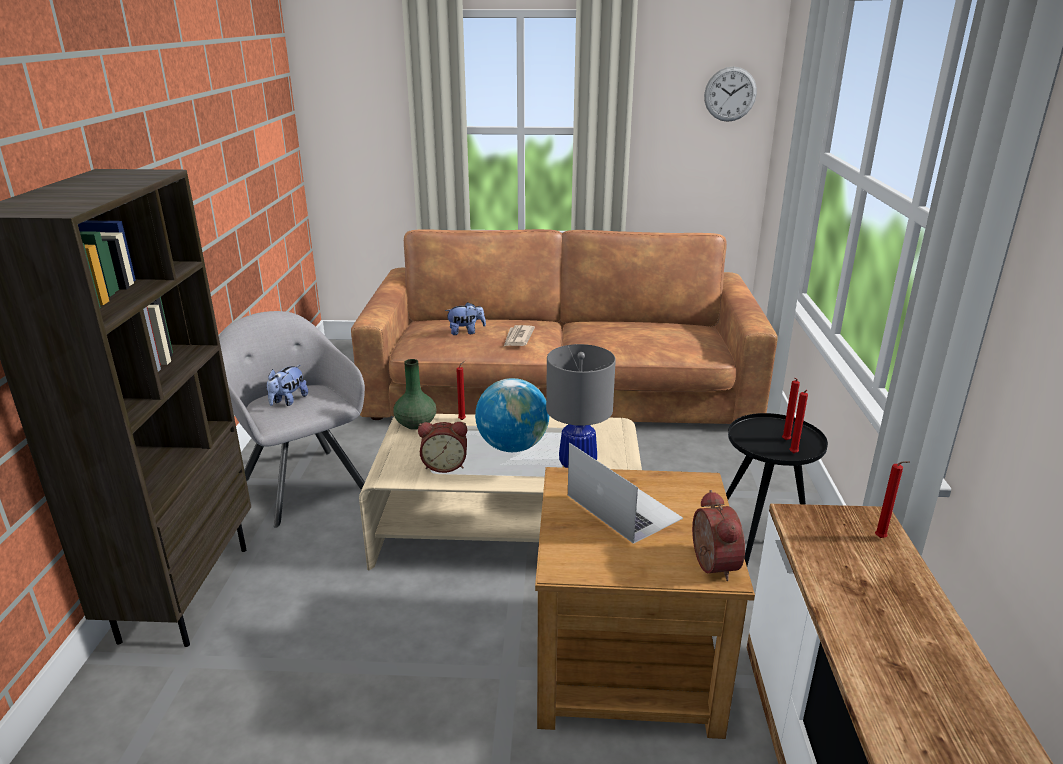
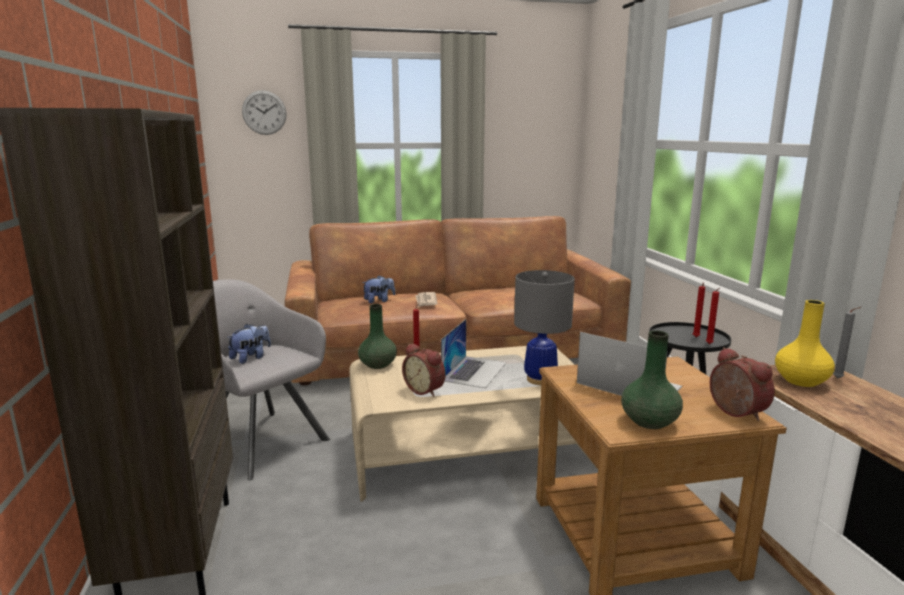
camera: 15 degrees left, 10 degrees down
(288, 401) = (251, 358): plush toy -> plush toy turned 150 degrees counterclockwise
(445, 465) = (425, 390): alarm clock -> alarm clock turned 60 degrees clockwise
(512, 447) = (474, 371): globe -> laptop
(603, 560) = (649, 421): none -> green vase
(730, 94) = (551, 117): wall clock -> wall clock (264, 112)
(827, 534) = (800, 381): none -> yellow vase
(882, 539) = (839, 379): red candle -> grey candle

